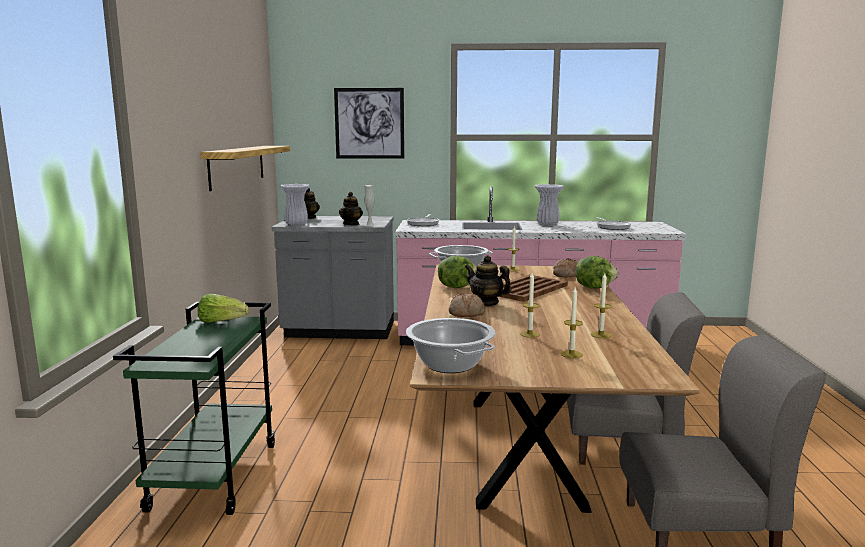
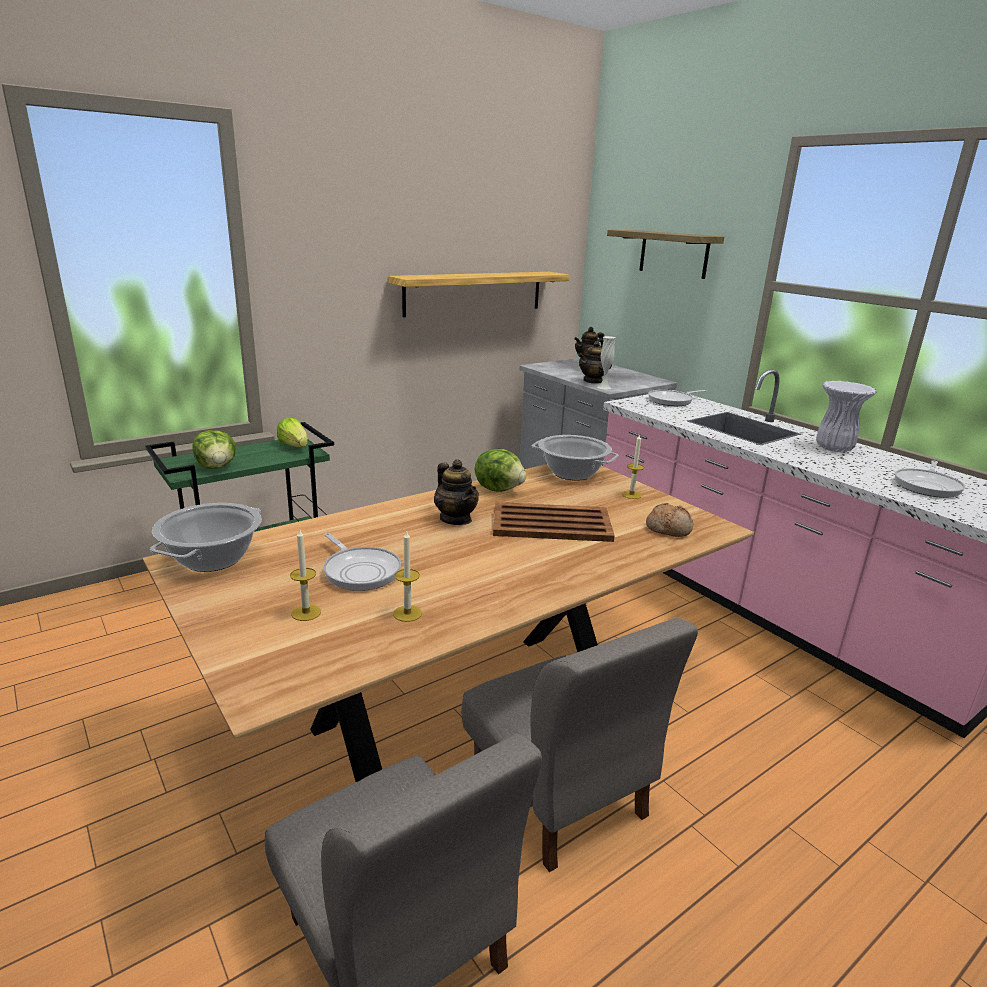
camera: 50 degrees right, 10 degrees up
(296, 224) = (546, 368): white vase -> none
(369, 123) = (673, 254): picture -> shelf
(466, 314) = (398, 521): bread -> none
(486, 303) = (456, 519): teapot -> teapot turned 150 degrees clockwise
(529, 334) = (360, 571): candle -> frying pan
(594, 287) = (635, 559): lettuce -> lettuce (217, 467)

